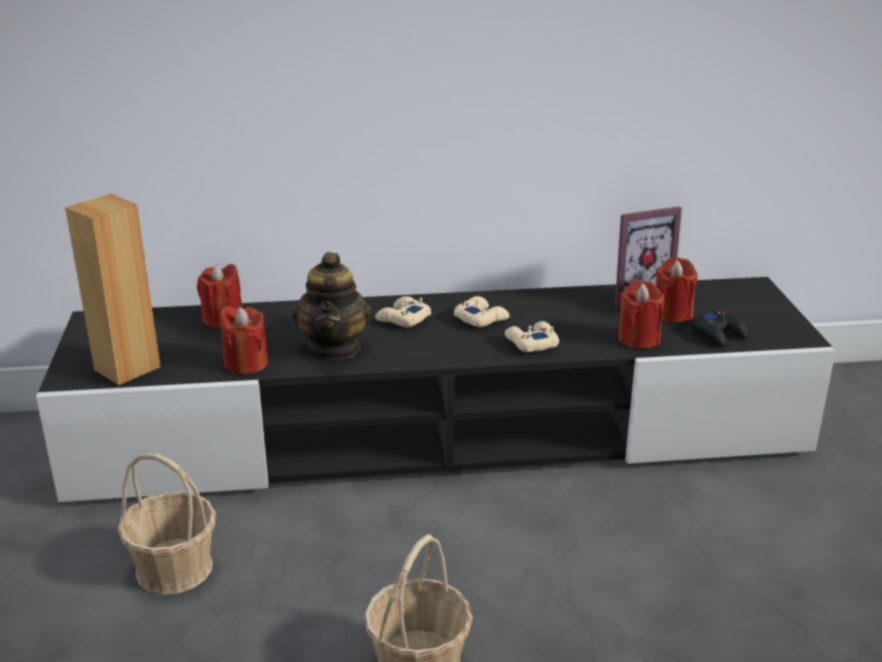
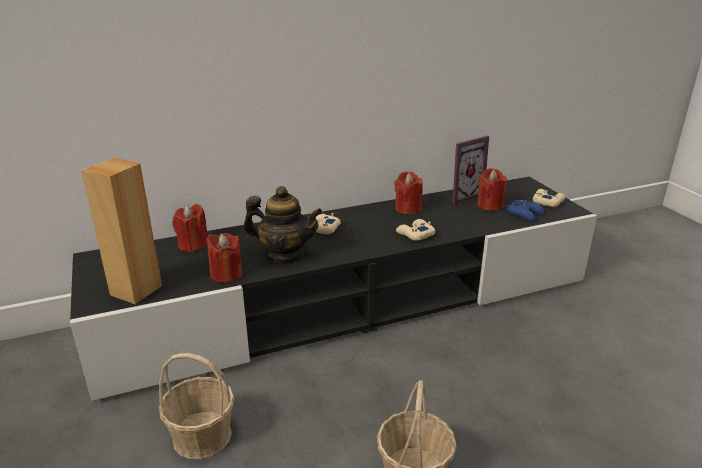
camera: 15 degrees left, 0 degrees up
(334, 347) = (285, 254): teapot -> teapot turned 60 degrees counterclockwise
(481, 318) = (373, 222): beige game controller -> beige game controller (547, 202)
(638, 339) = (480, 223): red candle -> red candle (408, 208)
(718, 334) = (525, 214): black game controller -> blue game controller

